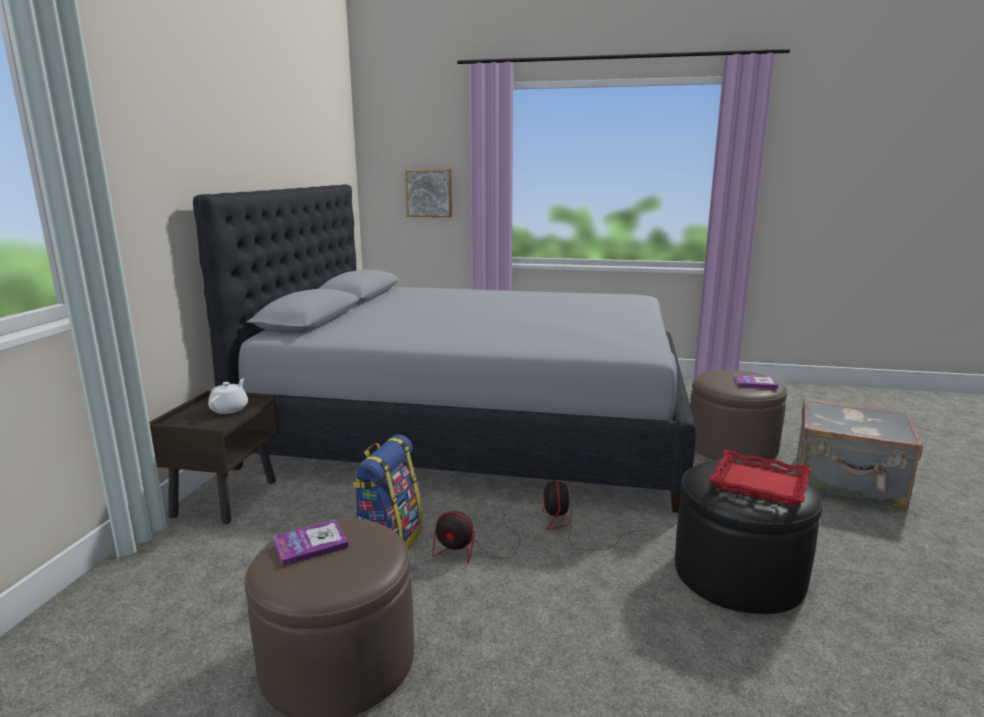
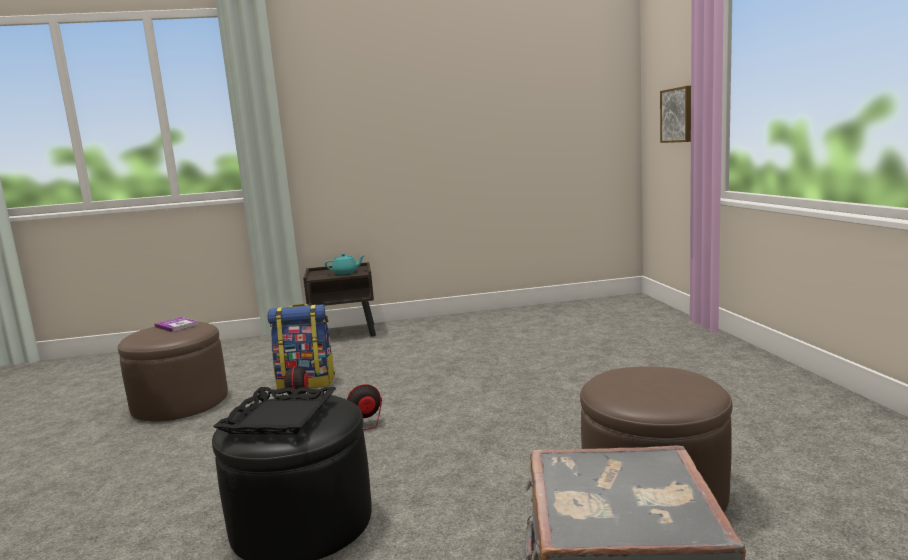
camera: 70 degrees right, 5 degrees down
(230, 409) = (345, 272): white teapot -> turquoise teapot
(475, 426) = (533, 359): grey bed -> none
(755, 383) = (646, 393): book -> none
(759, 483) = (280, 418): red tray -> black tray

